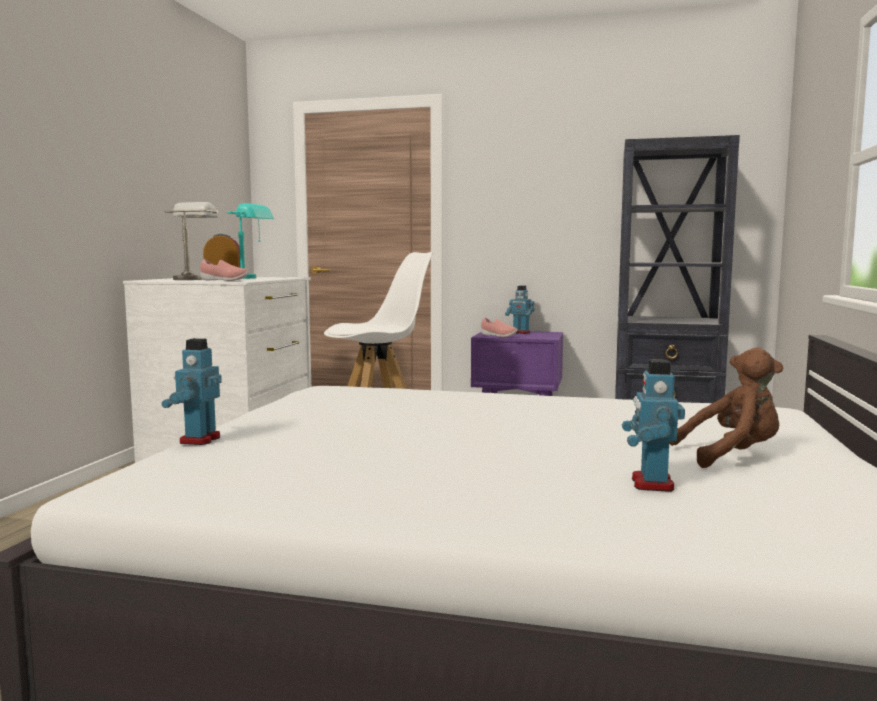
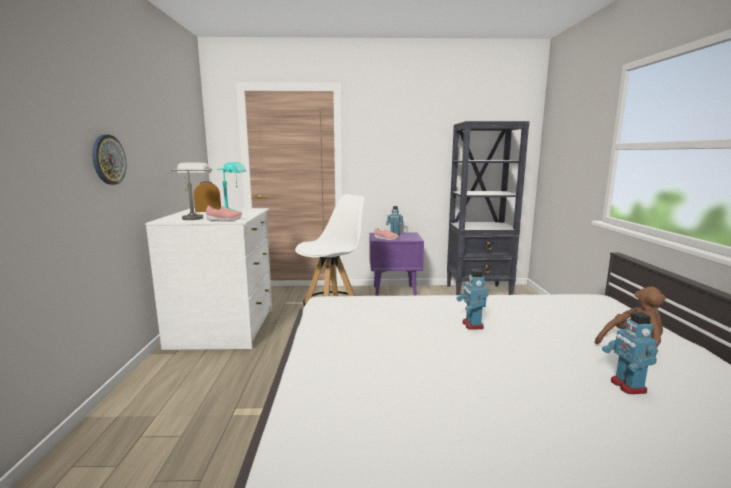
camera: 15 degrees left, 5 degrees up
(75, 190) = (108, 159): none -> wall clock
(199, 440) = (302, 377): toy robot -> toy robot (472, 325)

